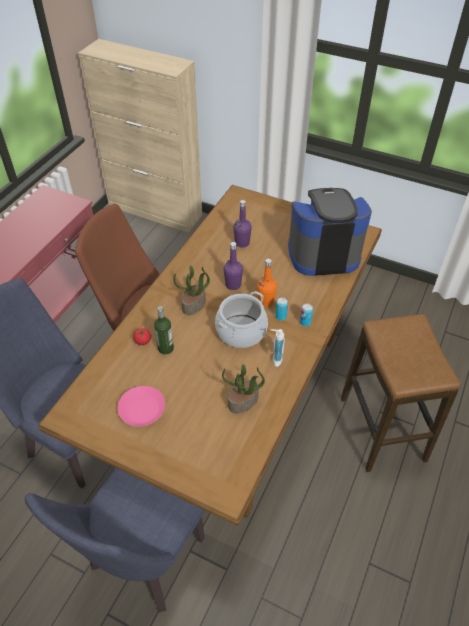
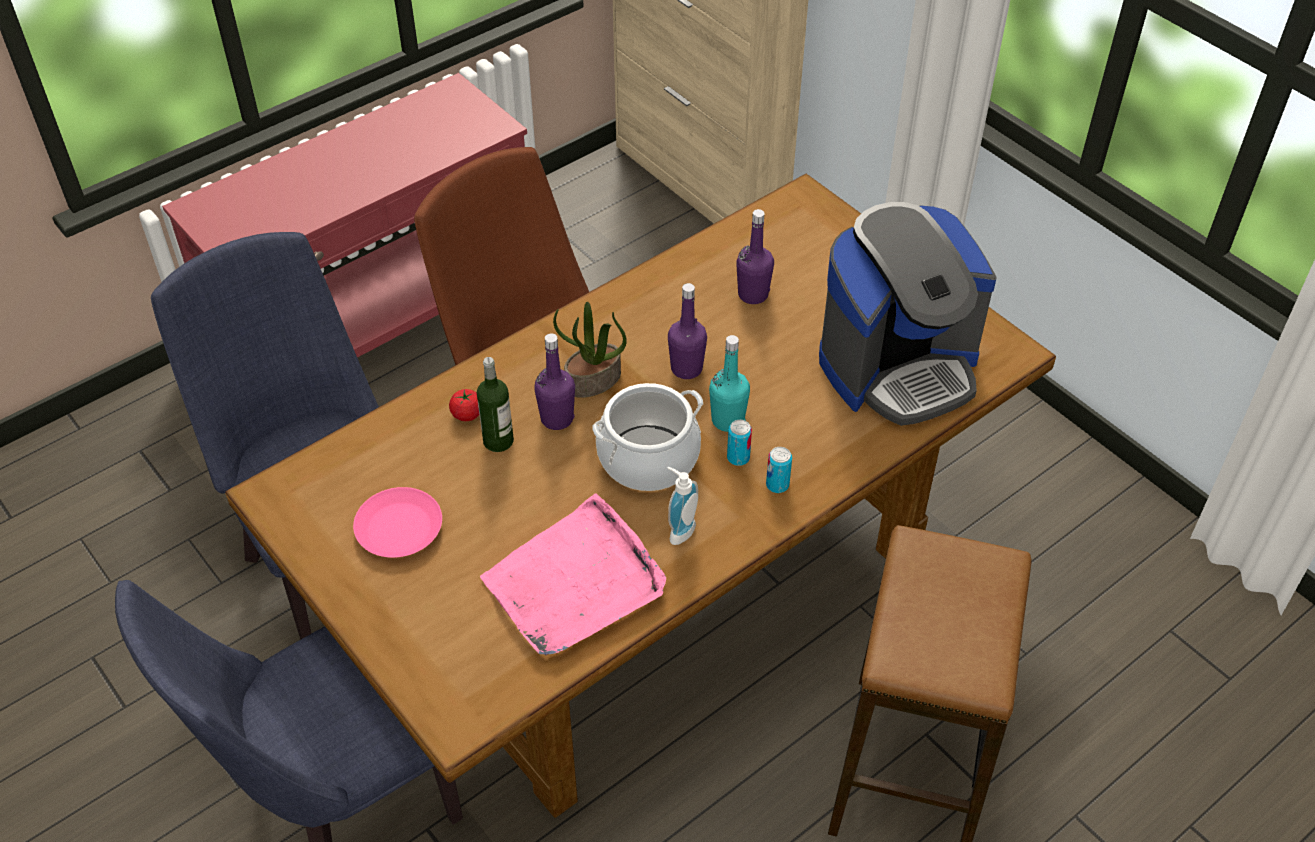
camera: 25 degrees right, 0 degrees up
(187, 328) = (557, 418): none -> purple bottle
(243, 402) = (575, 583): potted plant -> pink tray
(266, 301) = (727, 420): orange bottle -> turquoise bottle
(323, 254) = (898, 367): coffee machine -> coffee machine turned 135 degrees clockwise

